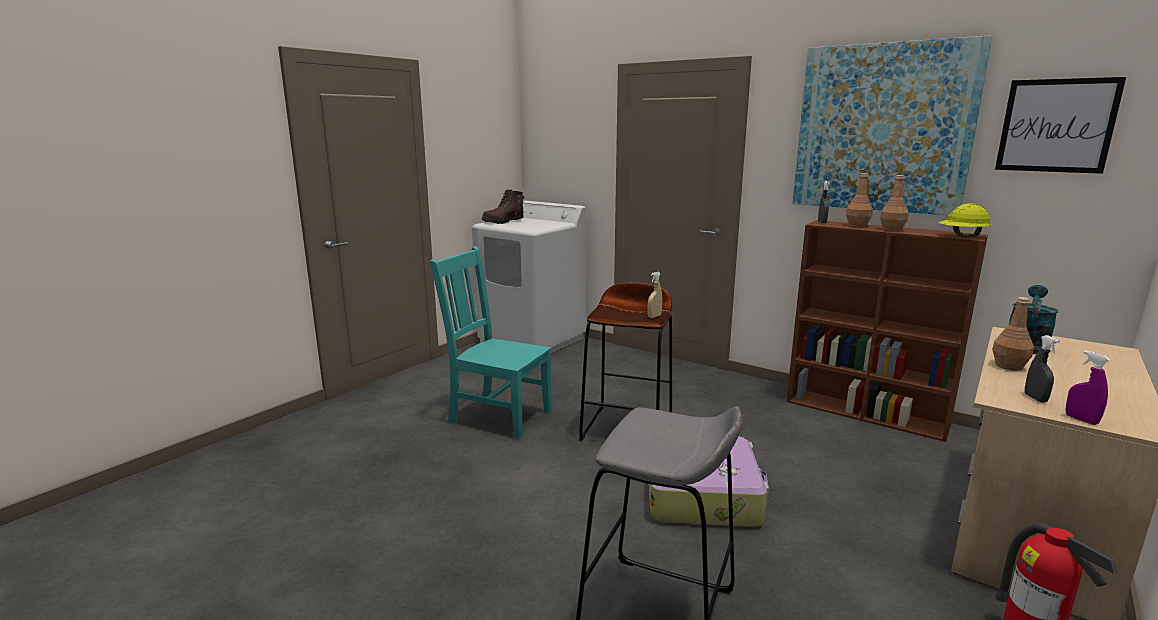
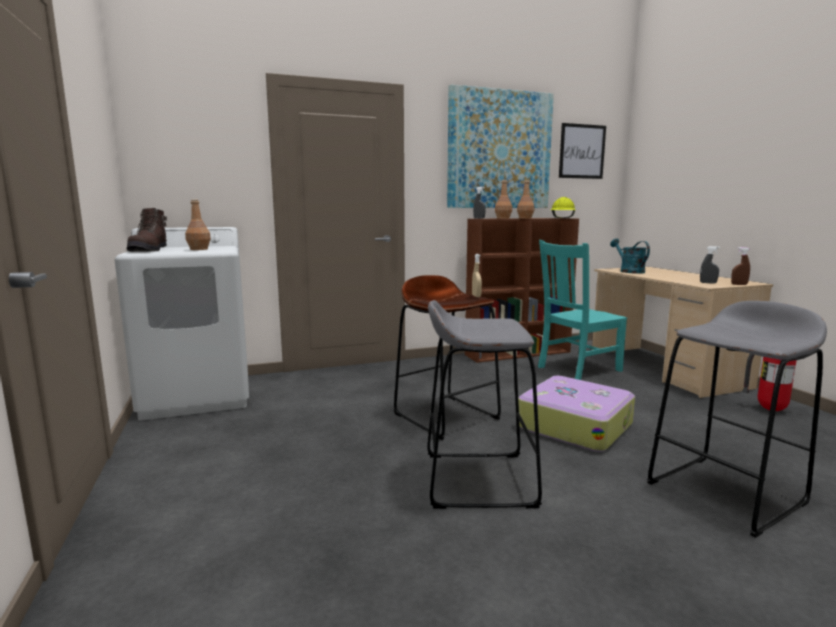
camera: 55 degrees left, 5 degrees down
(497, 416) = (335, 461): turquoise chair -> turquoise chair (577, 369)
(532, 474) = (478, 479): none -> grey stool
(1009, 366) = (659, 277): brown bottle -> brown bottle (199, 249)
(1081, 420) = (739, 284): purple spray bottle -> brown spray bottle

